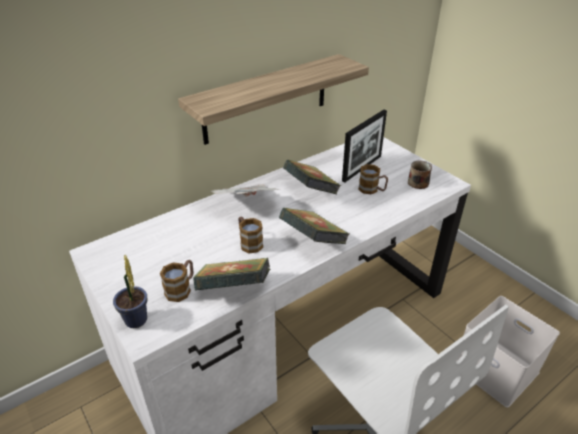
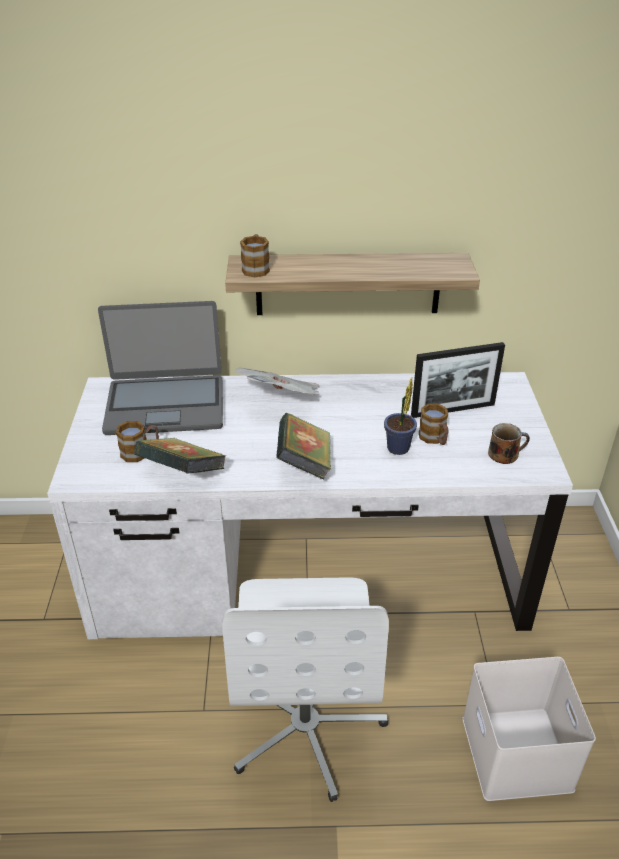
camera: 35 degrees right, 0 degrees up
(136, 322) = (79, 463): potted plant -> potted plant (397, 450)
(163, 244) = (165, 405): none -> laptop
(249, 242) = (241, 437): mug -> mug (256, 268)
(310, 191) = (362, 412): book -> none

